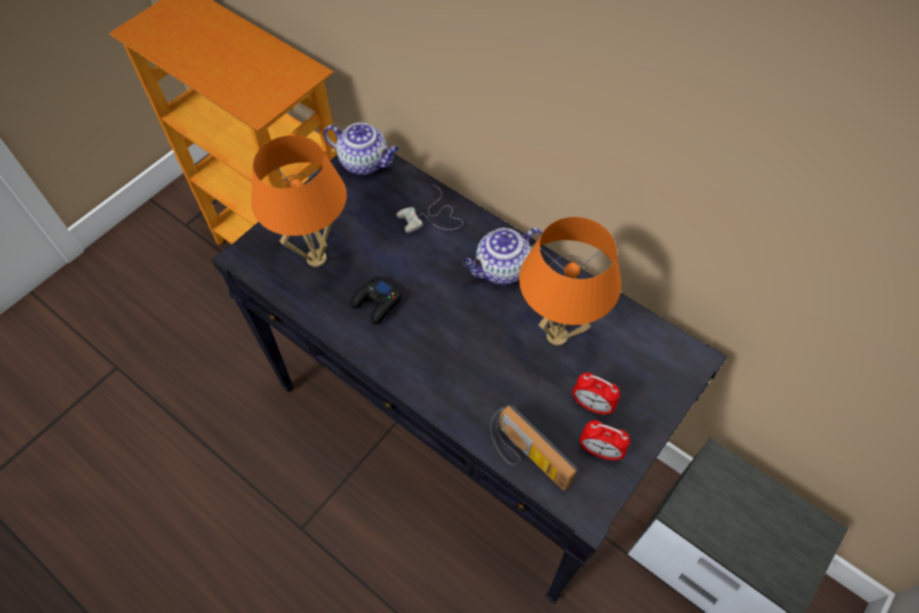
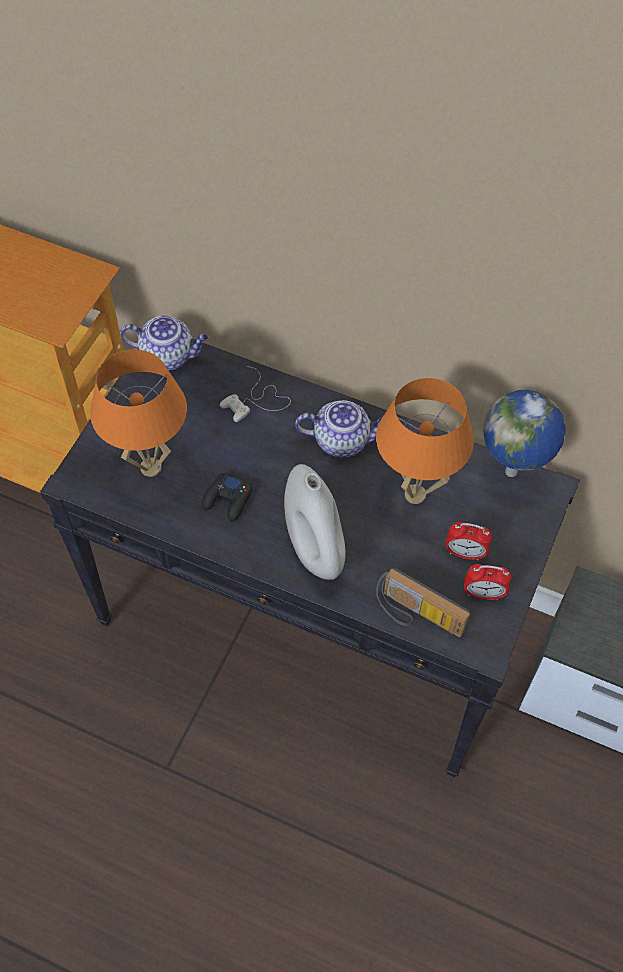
camera: 15 degrees left, 0 degrees up
(444, 366) = (314, 547): none -> white vase
(501, 270) = (342, 440): teapot -> teapot turned 135 degrees counterclockwise
(660, 334) = (513, 472): none -> globe

